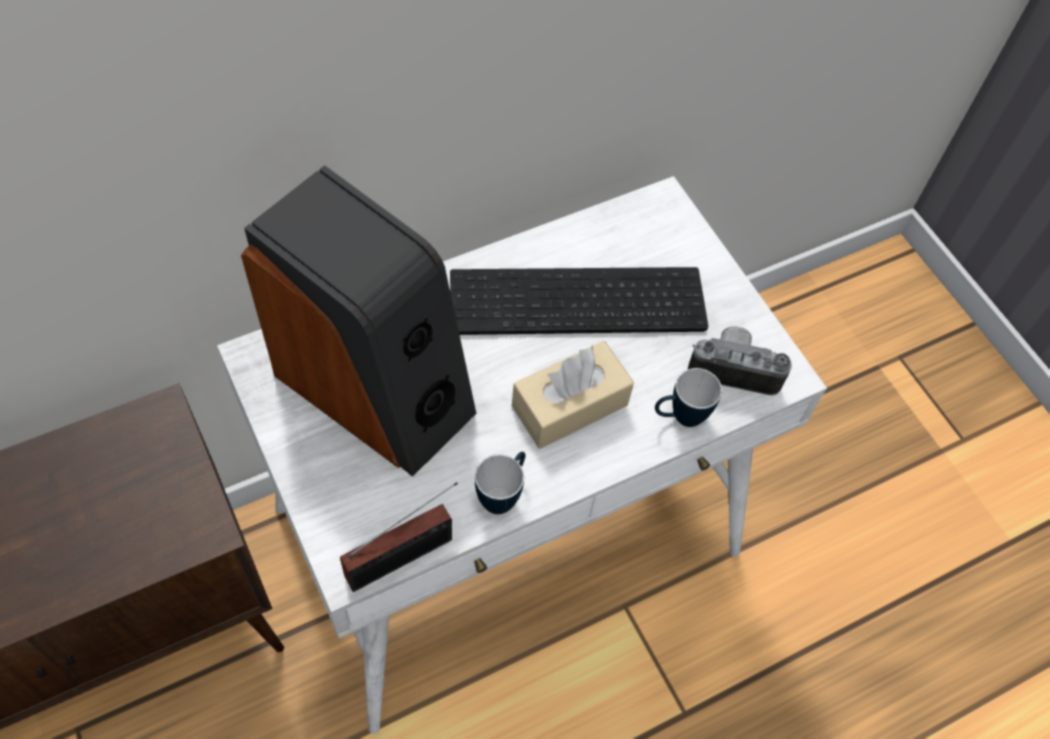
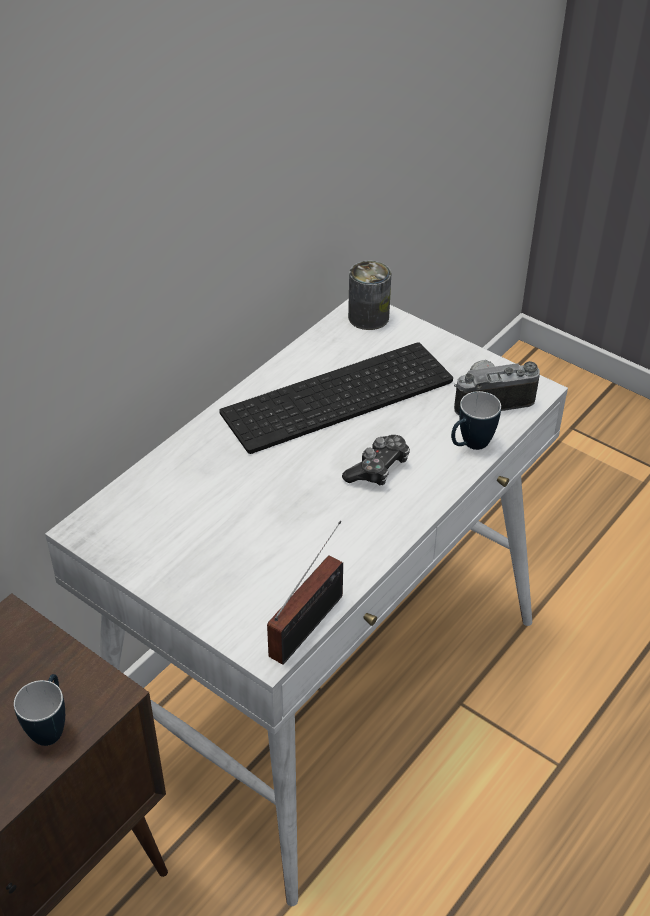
camera: 20 degrees left, 15 degrees down
(376, 389) = (209, 514): speaker -> none
(503, 495) = (364, 549): mug -> mug (50, 726)
(570, 405) = (378, 468): beige tissue box -> game controller
(664, 214) = (368, 317): none -> can

